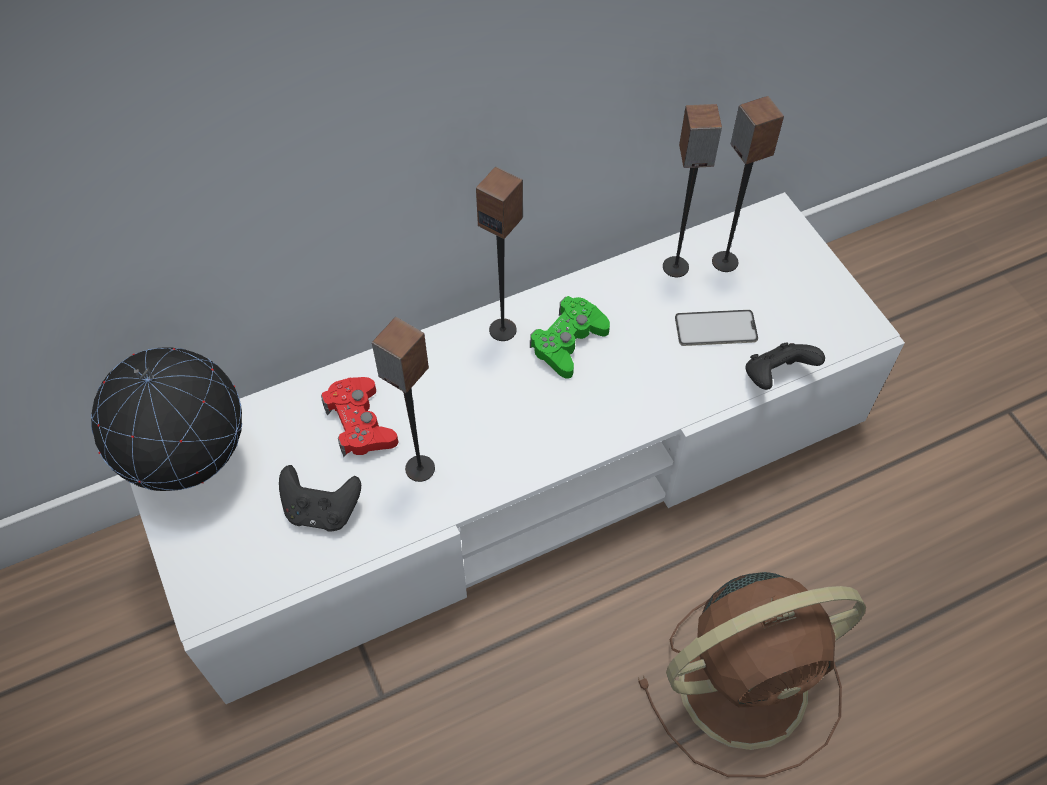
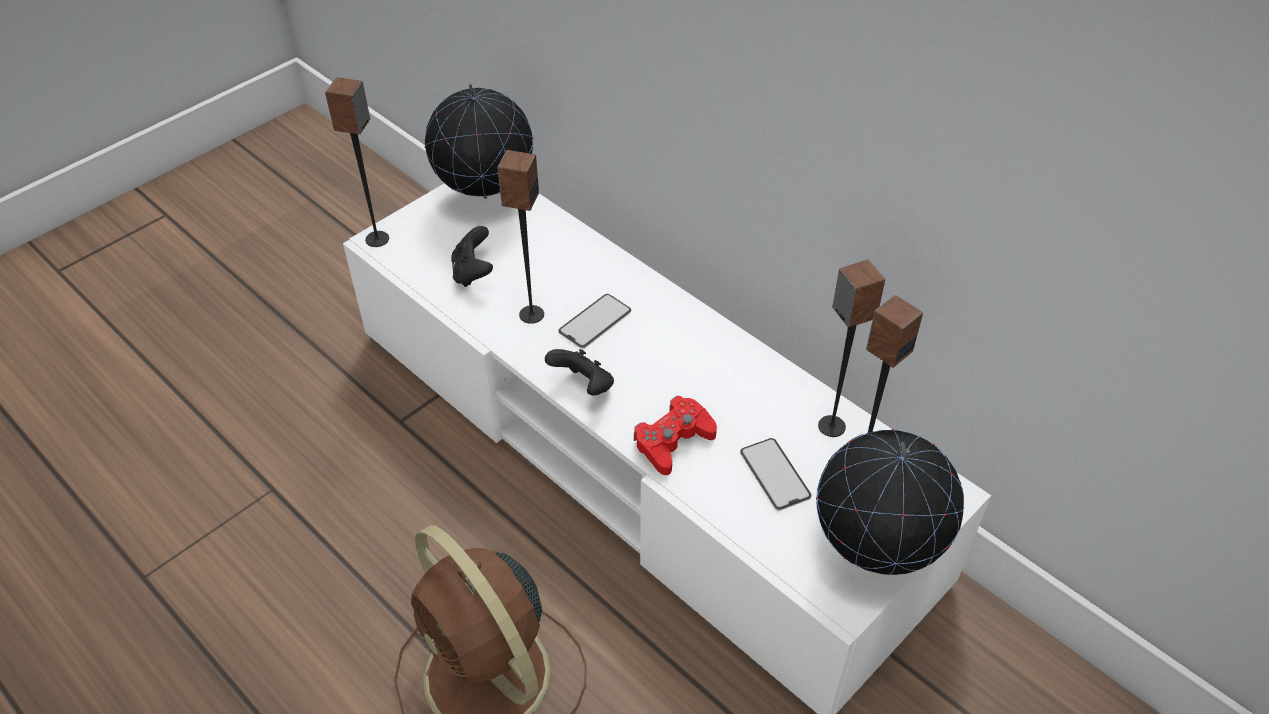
camera: 70 degrees right, 10 degrees down
(360, 423) = (557, 269): red game controller -> red game controller (673, 441)
(458, 411) = (595, 321): none -> phone
(503, 329) = (691, 325): speaker -> speaker (377, 239)
(568, 342) = (700, 371): green game controller -> none
(775, 377) = (741, 535): black game controller -> black game controller (583, 386)
(821, 290) = (874, 553): none -> globe

